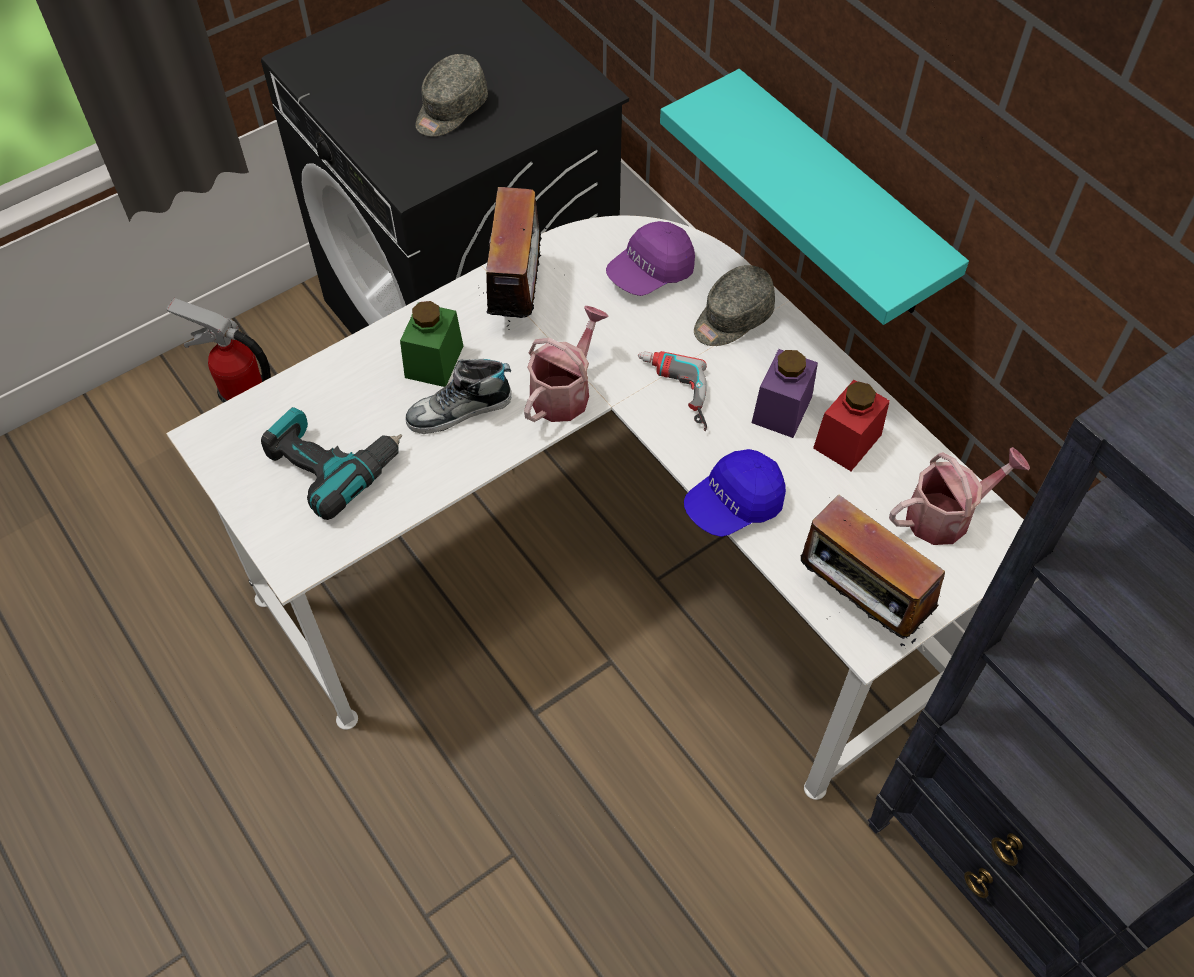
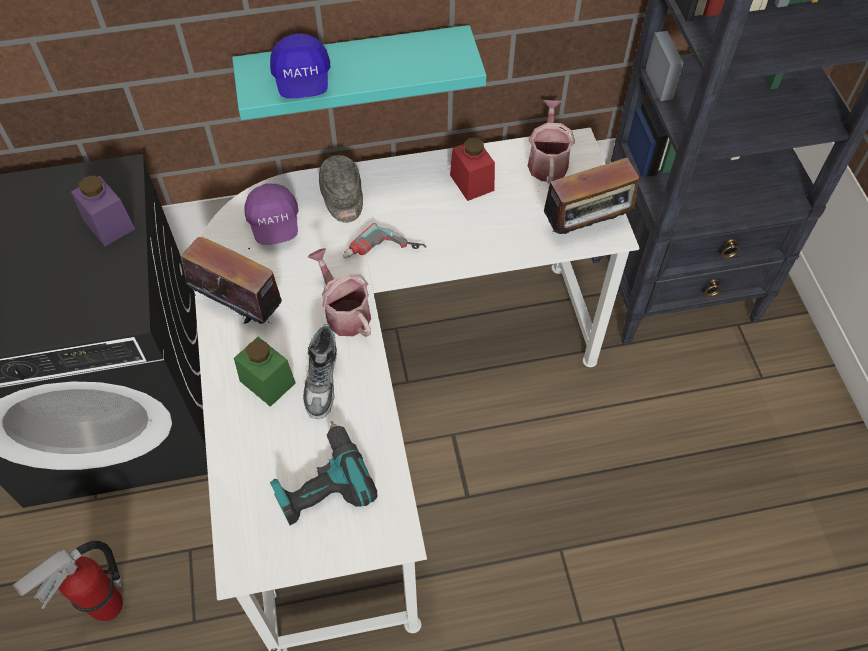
camera: 65 degrees left, 0 degrees up
(450, 110) = (67, 262): grey cap -> none
(734, 504) = (487, 257): blue cap -> blue cap (302, 81)
(782, 409) = (430, 203): purple jar -> purple jar (109, 224)

